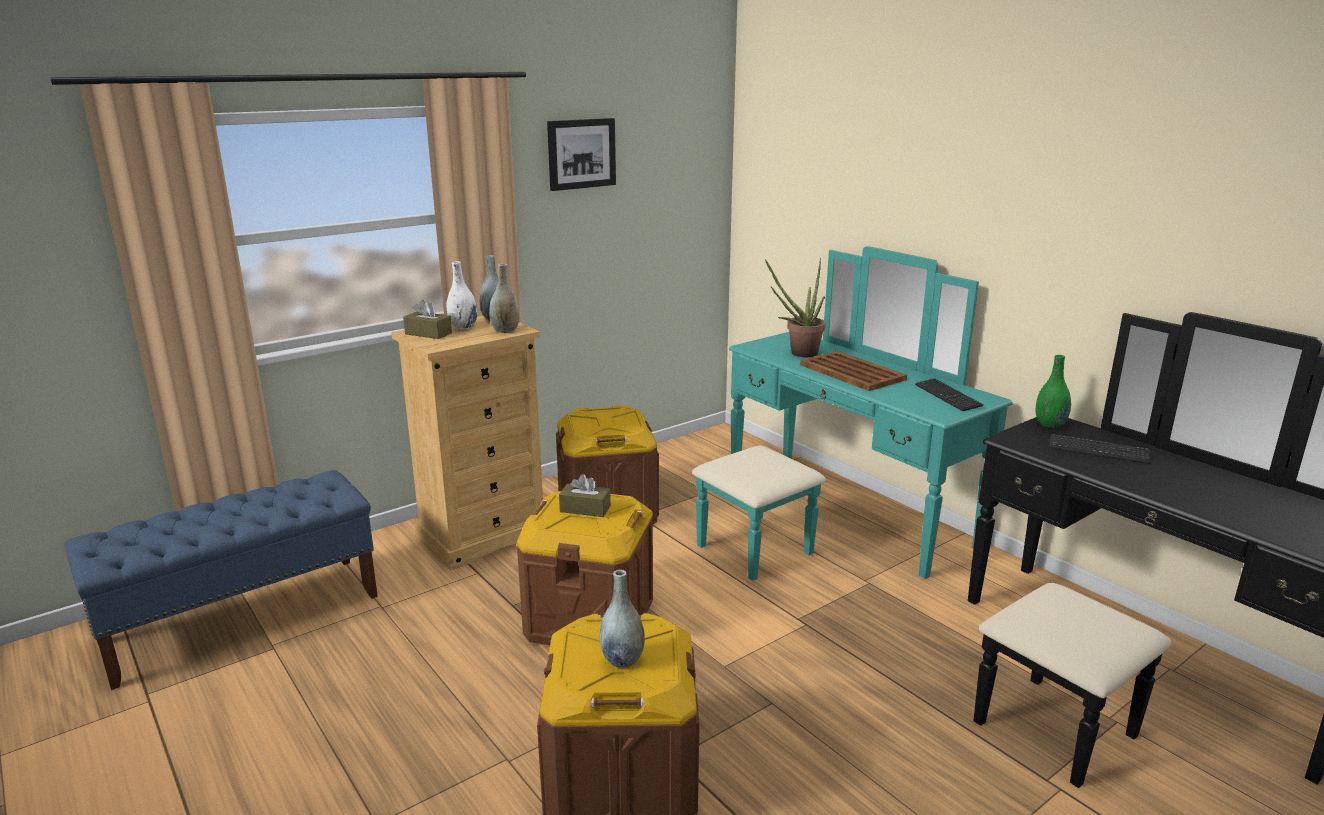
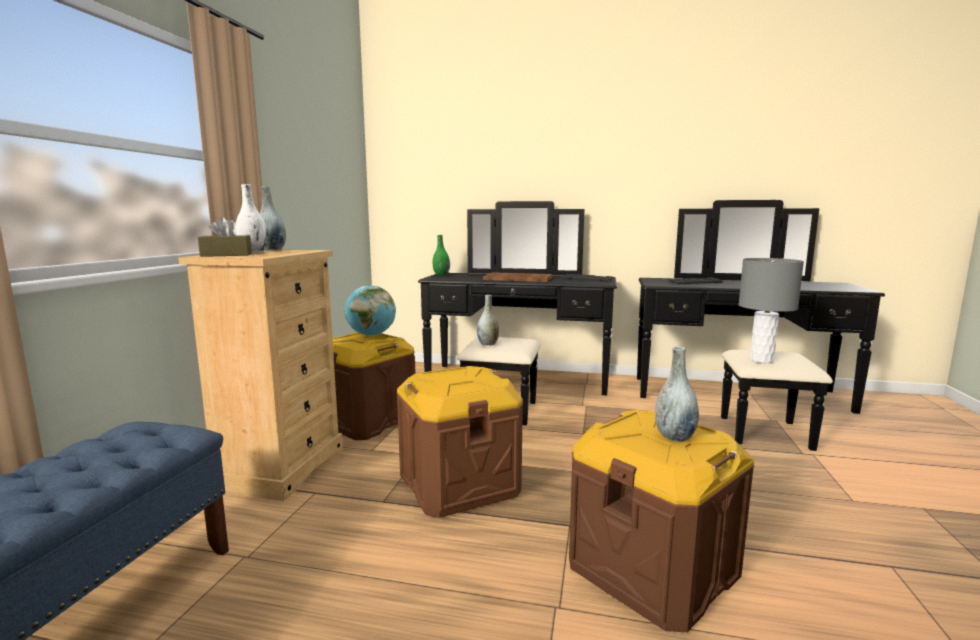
camera: 40 degrees left, 10 degrees down
(505, 331) = (301, 251): grey vase -> grey vase (488, 344)
(581, 153) = (290, 127): picture -> none
(585, 509) = (454, 378): brown tissue box -> none
(623, 415) = (371, 335): none -> globe
(798, 353) = (469, 277): potted plant -> none
(827, 519) = (515, 385): turquoise dresser -> black dresser
(1035, 618) = (761, 360): none -> grey table lamp
(1050, 425) = (654, 279): green vase -> green vase (441, 274)

